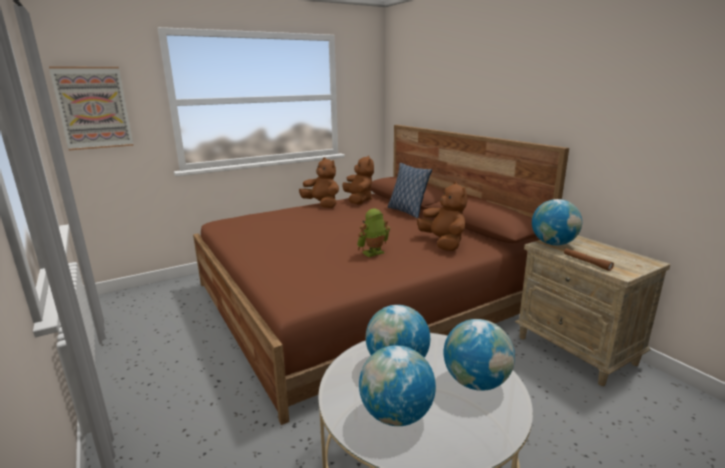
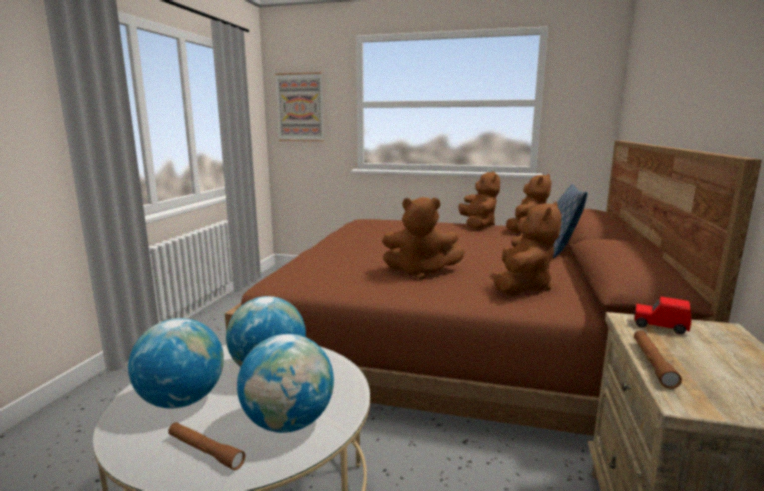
camera: 45 degrees right, 5 degrees down
(374, 253) = (421, 272): toy robot -> brown plush toy
(476, 425) = (205, 451): none -> brown flashlight
(553, 243) = (659, 326): globe -> red toy car

